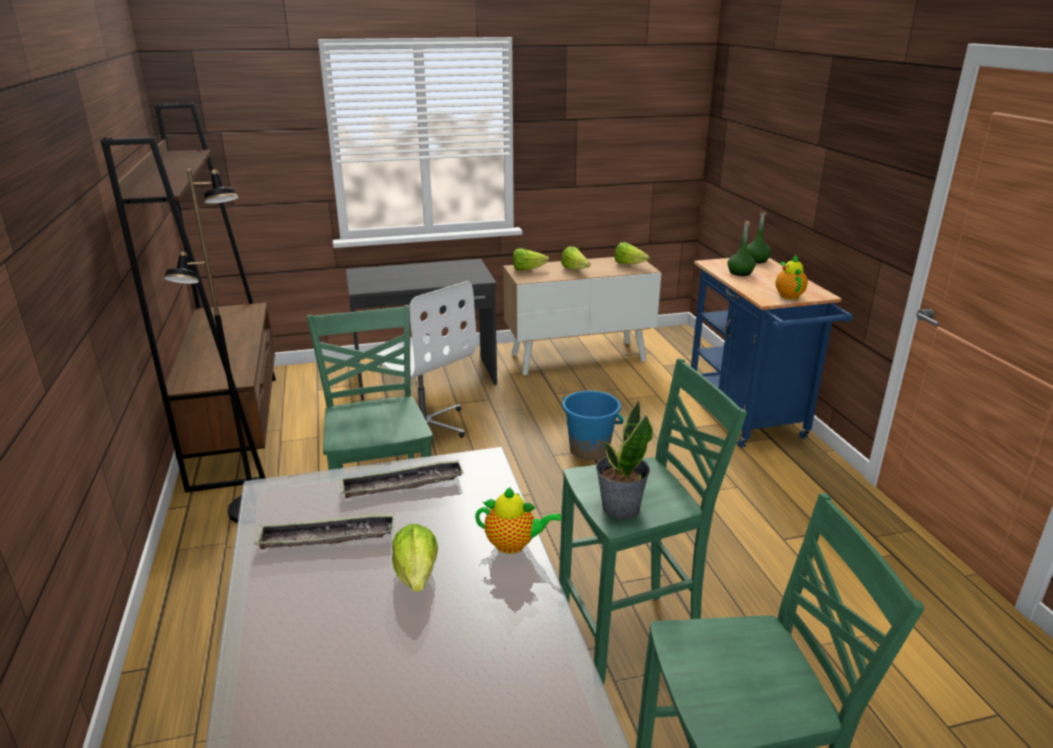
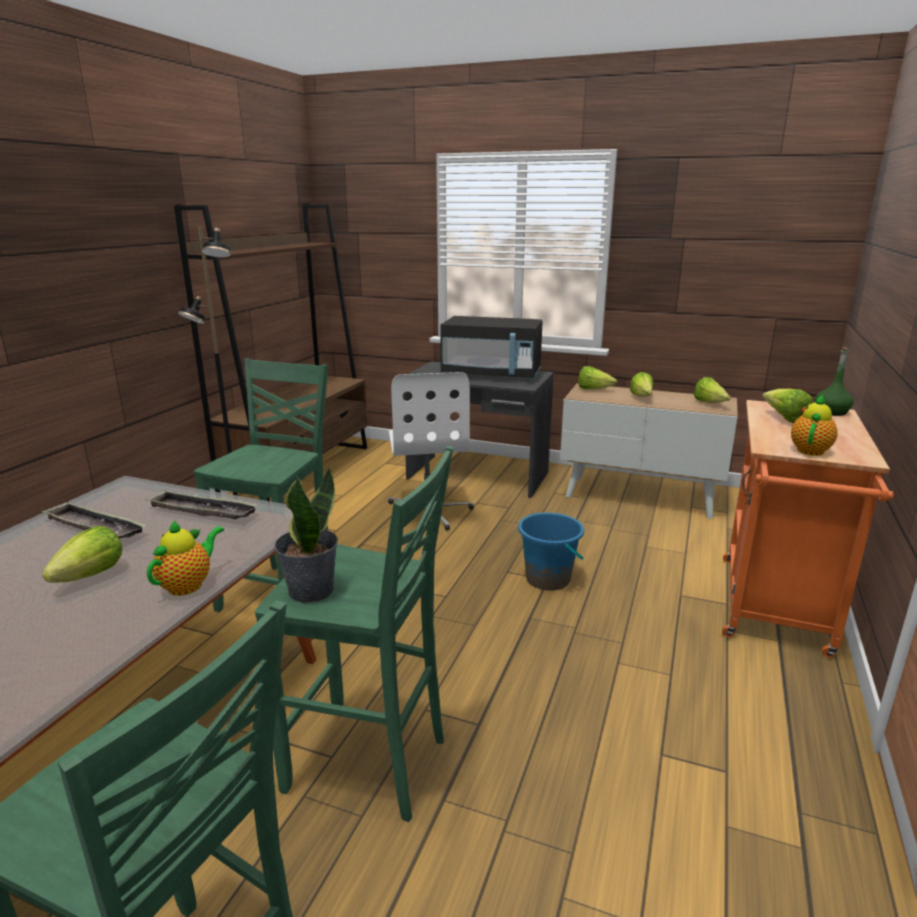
camera: 35 degrees right, 5 degrees down
(432, 273) = (492, 374): none -> black microwave
(514, 545) = (188, 585): teapot -> teapot turned 105 degrees counterclockwise
(740, 273) = (784, 419): green bottle -> lettuce
(749, 418) = (774, 611): blue cart -> orange cart

